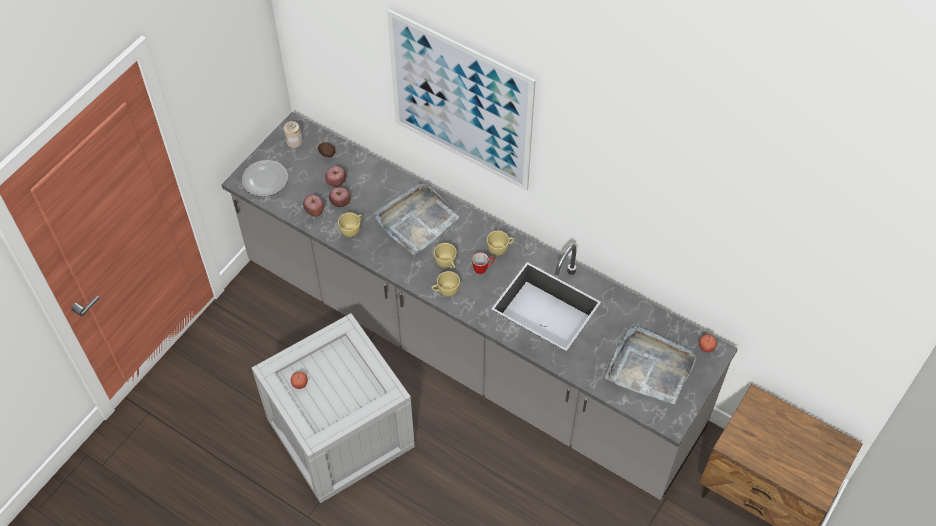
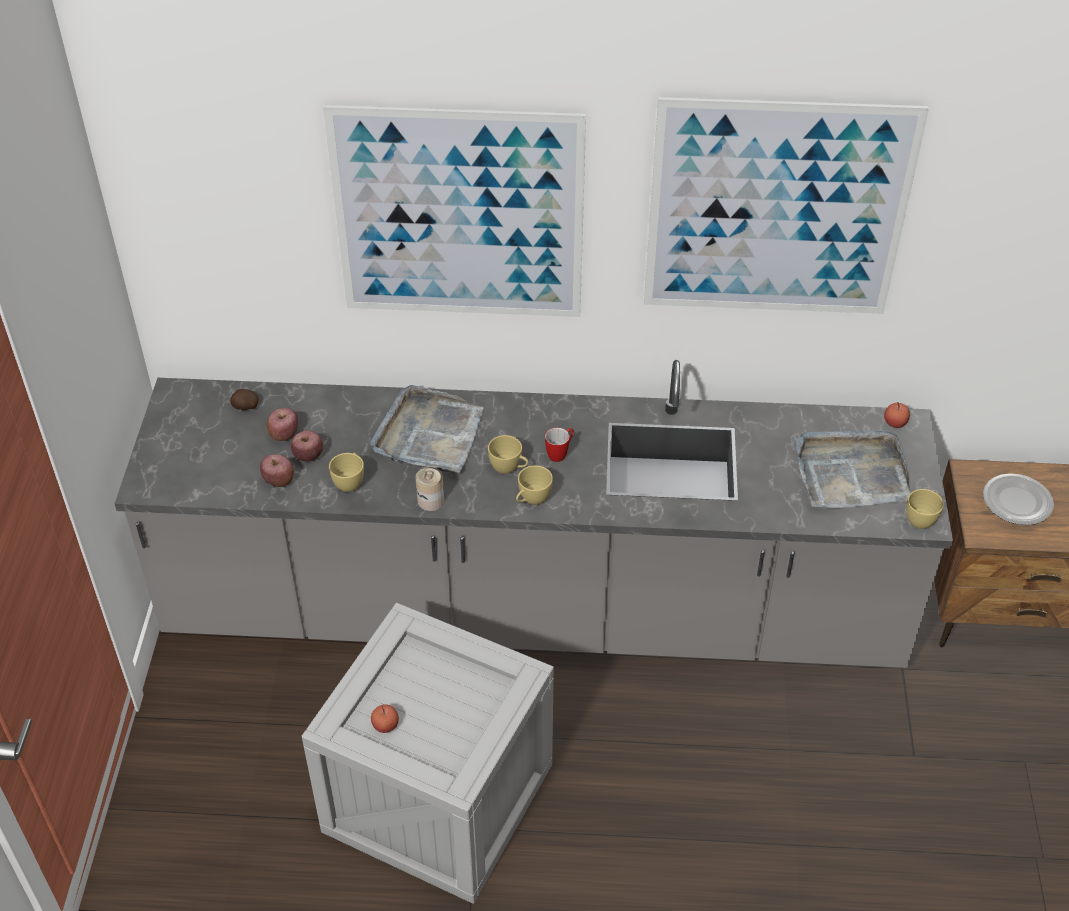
camera: 30 degrees left, 10 degrees down
(265, 180) = (178, 472): plate -> plate (1017, 502)
(294, 141) = (187, 410): can -> can (430, 501)
(500, 249) = (564, 423): yellow cup -> yellow cup (922, 519)
(648, 186) = (777, 210): none -> picture

